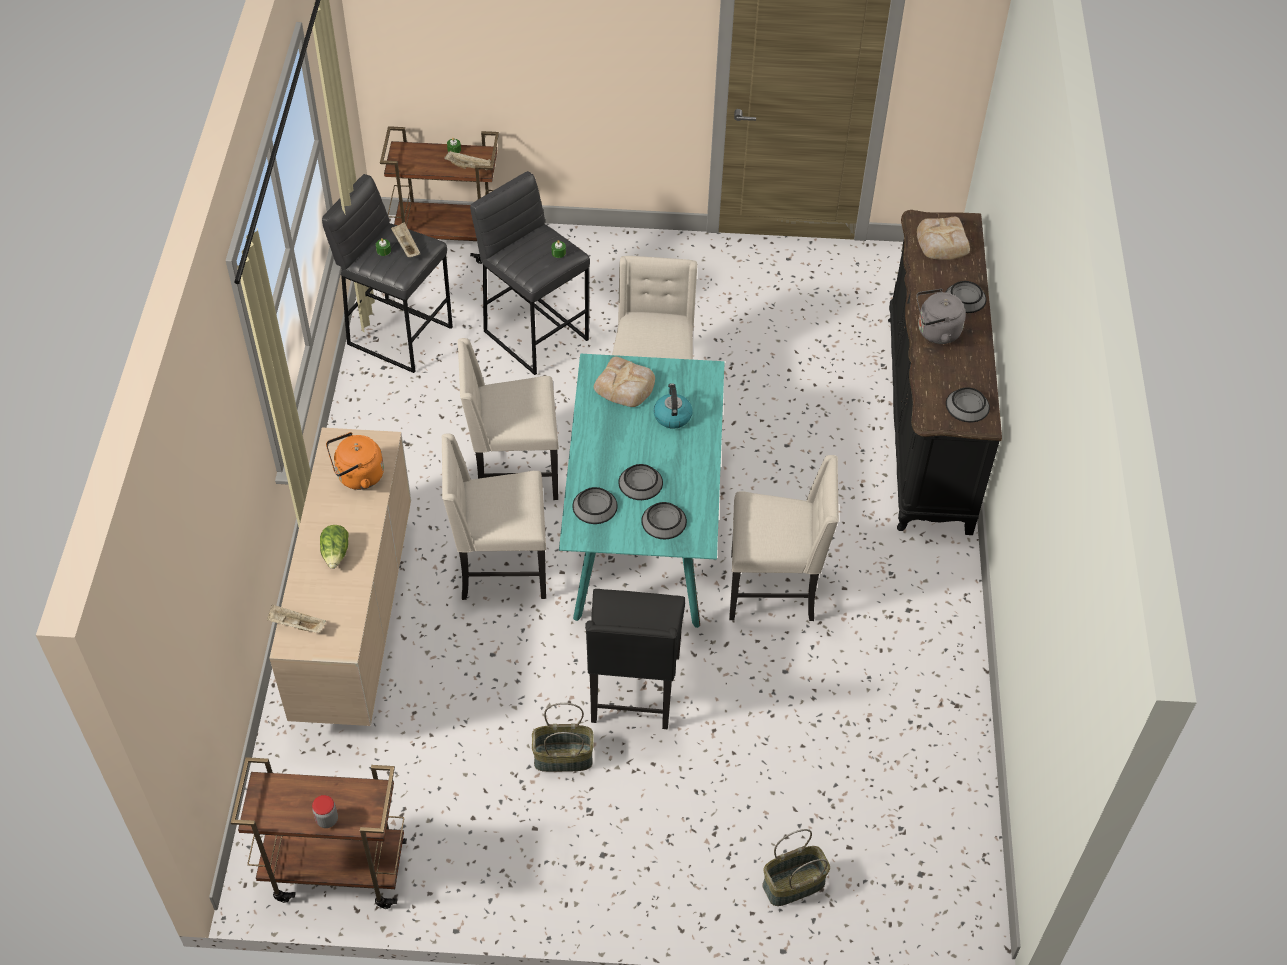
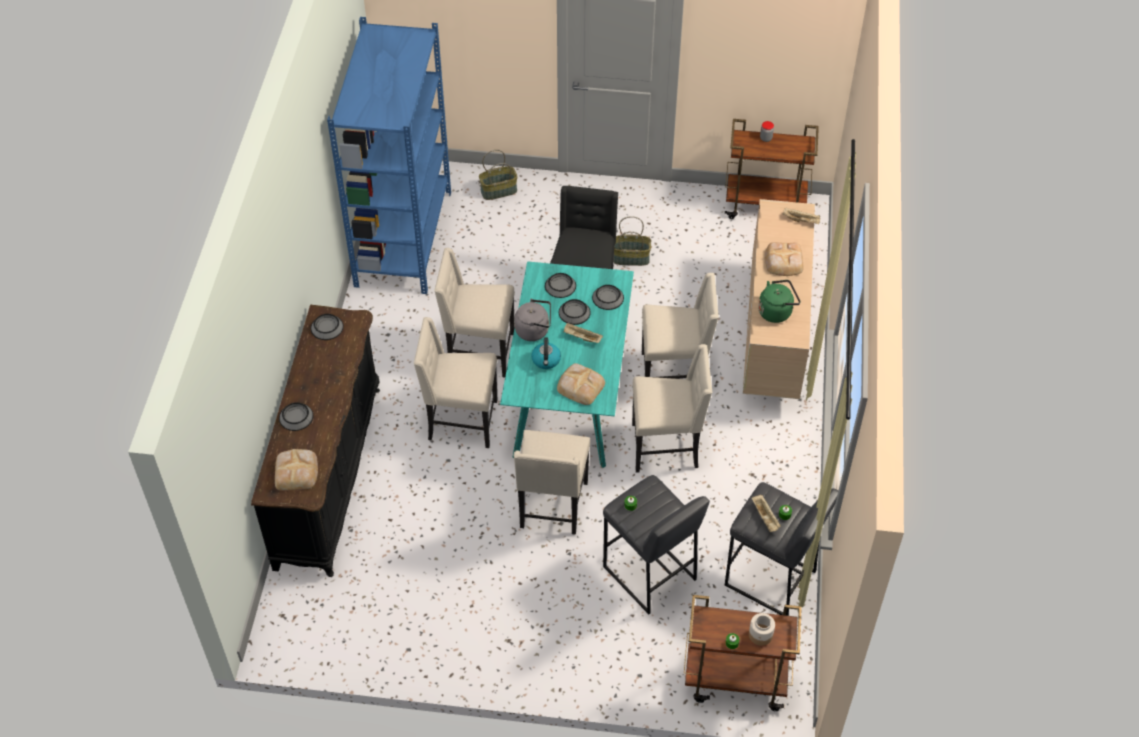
camera: 175 degrees left, 0 degrees up
(336, 553) = (783, 261): lettuce -> bread
(357, 476) = (777, 311): orange kettle -> green kettle
(424, 157) = (760, 635): none -> jar
(469, 167) = (715, 620): beige tray -> beige tray (582, 338)
(780, 493) = (461, 421): none -> beige chair
(930, 777) = (403, 238): none -> blue bookcase
(935, 332) = (331, 387): grey kettle -> grey kettle (534, 330)

